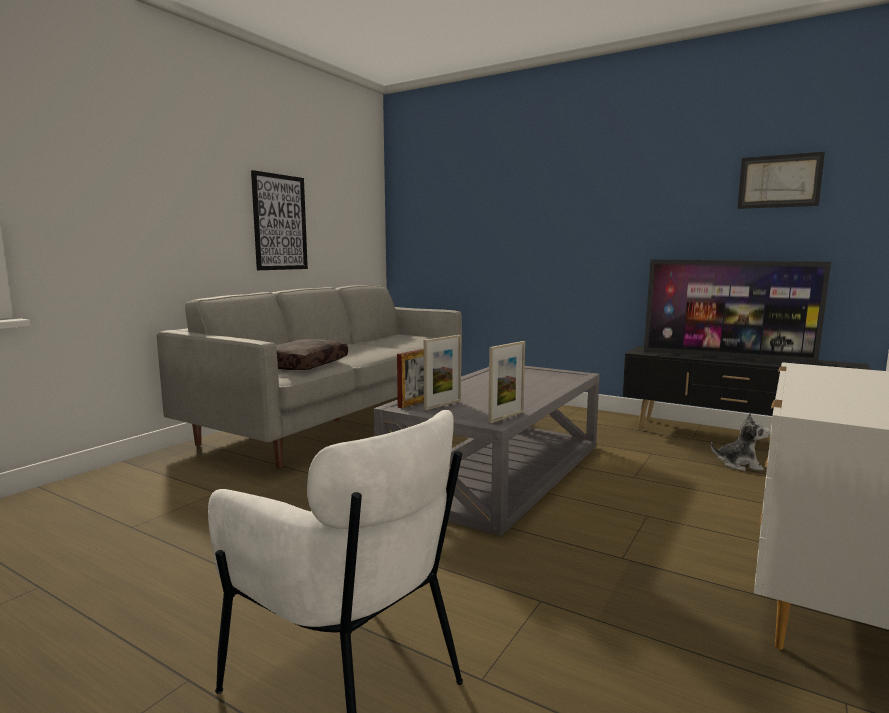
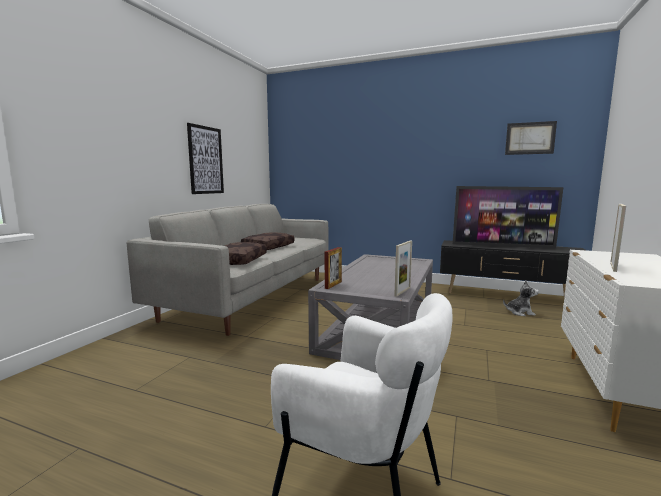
camera: 10 degrees left, 0 degrees up
(361, 348) = (268, 247): none -> brown pillow
(443, 405) = (353, 285): picture frame -> picture frame (613, 267)

